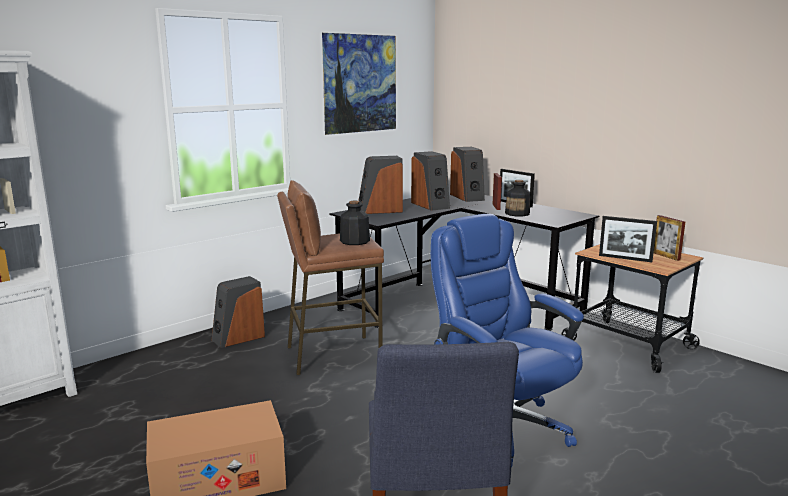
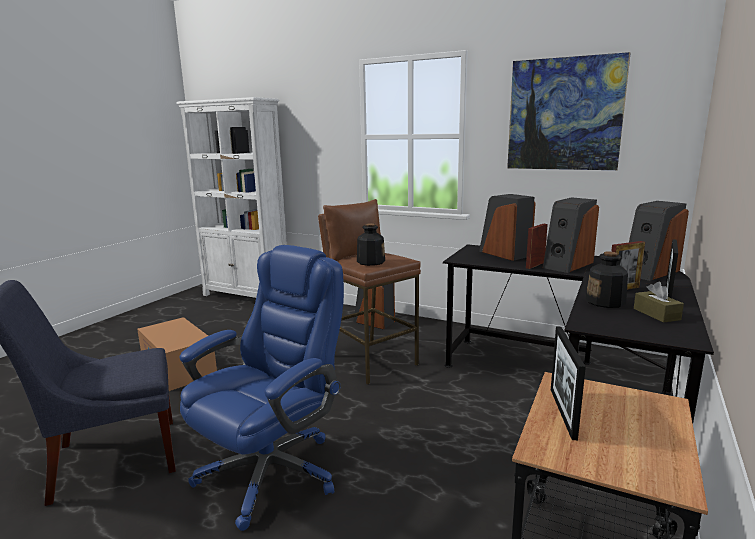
camera: 70 degrees right, 0 degrees up
(544, 211) = (656, 314): none -> brown tissue box
(666, 256) = (638, 456): picture frame -> picture frame (535, 265)

